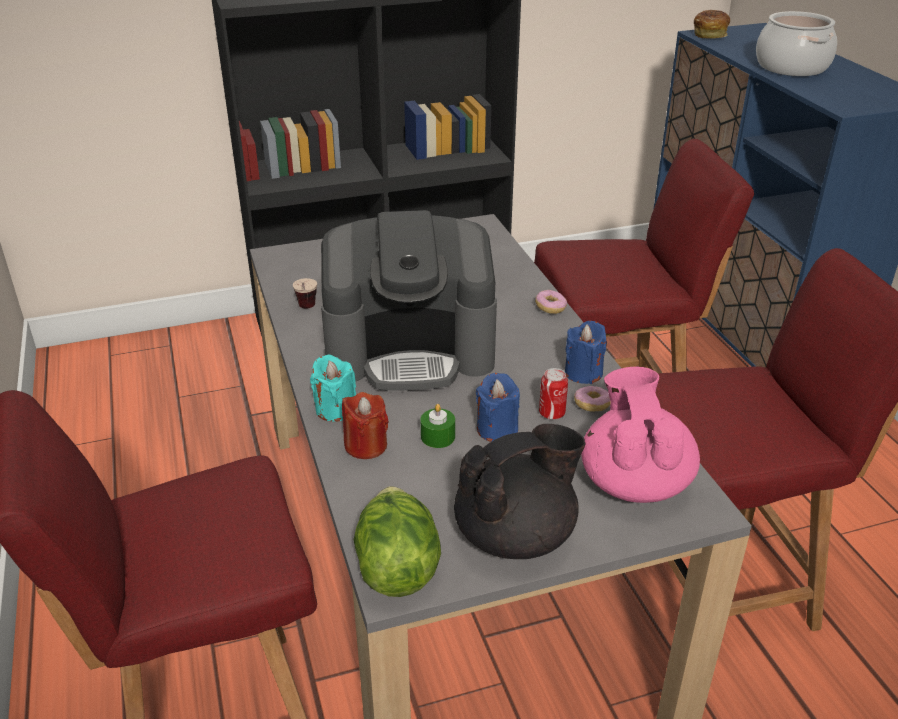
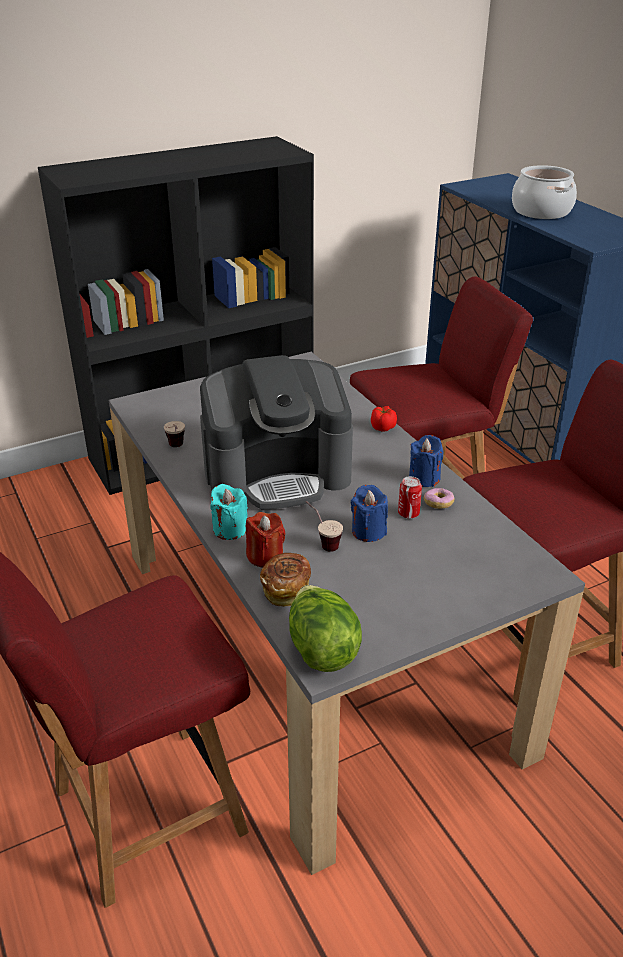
camera: 10 degrees left, 0 degrees up
(438, 436) = (322, 542): green candle -> cup
(516, 535) = (409, 612): black teapot -> none
(550, 308) = (382, 427): donut -> tomato
(634, 481) = (488, 560): pink teapot -> none
(710, 34) = (467, 186): bread -> bread (286, 589)

